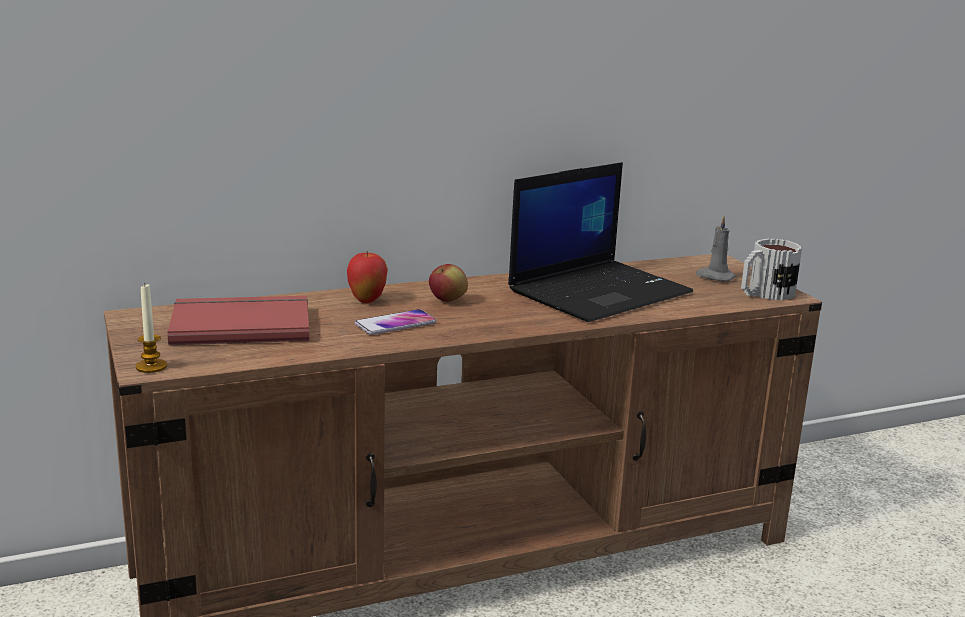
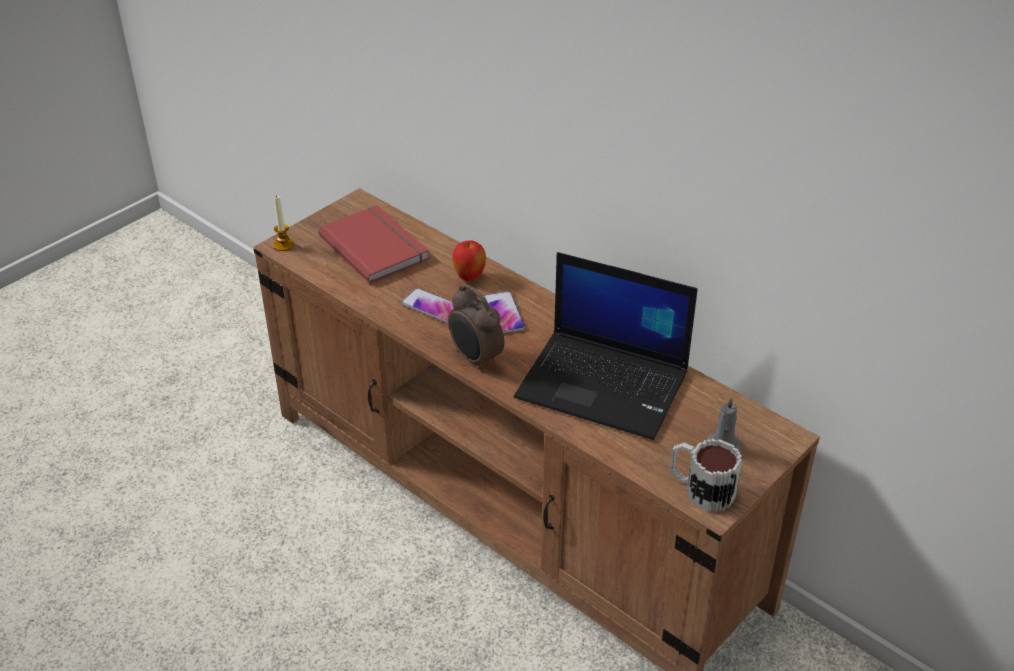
camera: 65 degrees right, 20 degrees up
(447, 301) = (503, 313): apple -> phone
(507, 325) = (475, 359): none -> alarm clock

